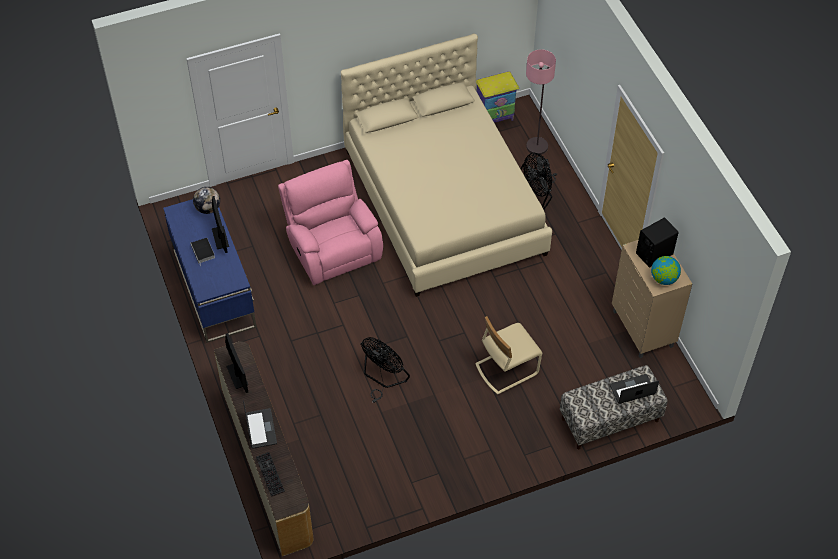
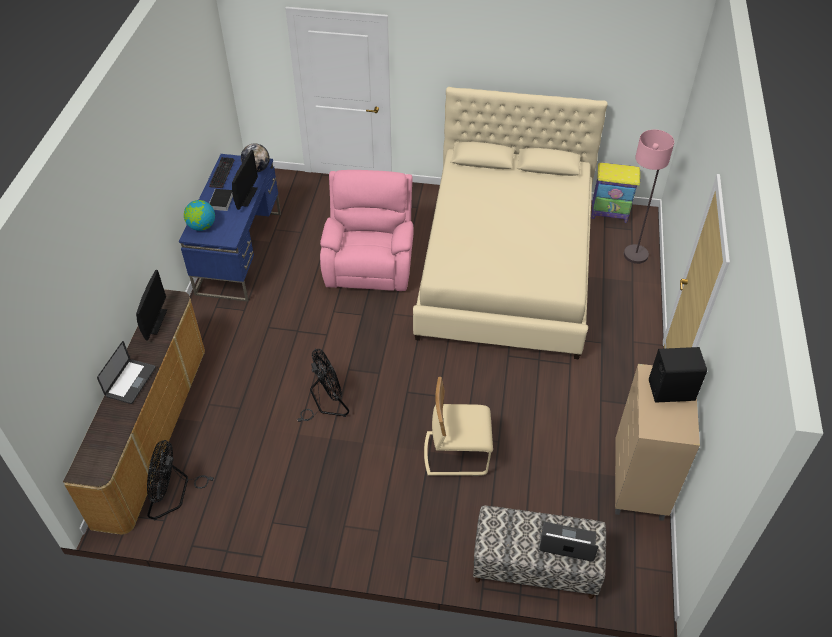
camera: 30 degrees right, 5 degrees down
(269, 474) = (98, 430): keyboard -> keyboard (221, 173)
(539, 190) = (611, 294): black fan -> black fan (175, 490)
(663, 279) = (665, 423): globe -> globe (202, 226)

